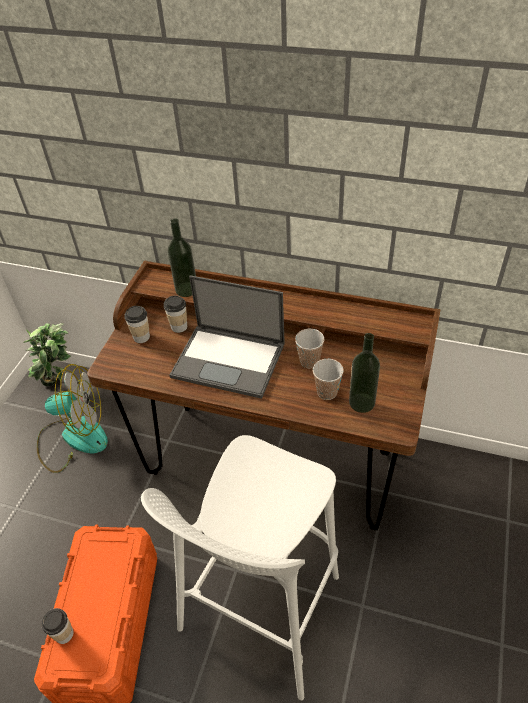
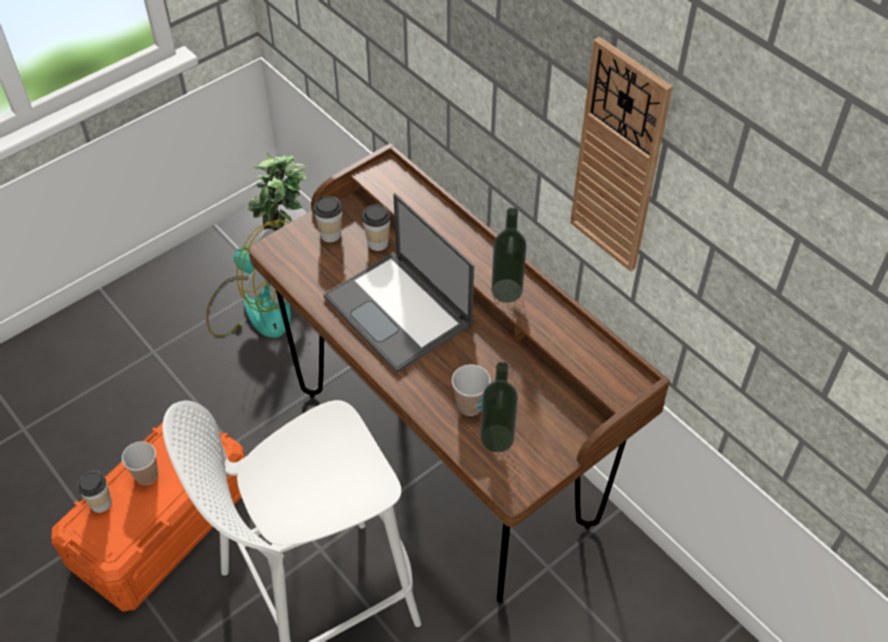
camera: 30 degrees right, 5 degrees up
(186, 289) = (408, 203): bottle -> bottle (506, 290)
(309, 361) = (482, 360): cup -> cup (146, 475)
(367, 160) = (618, 160): none -> wall clock

